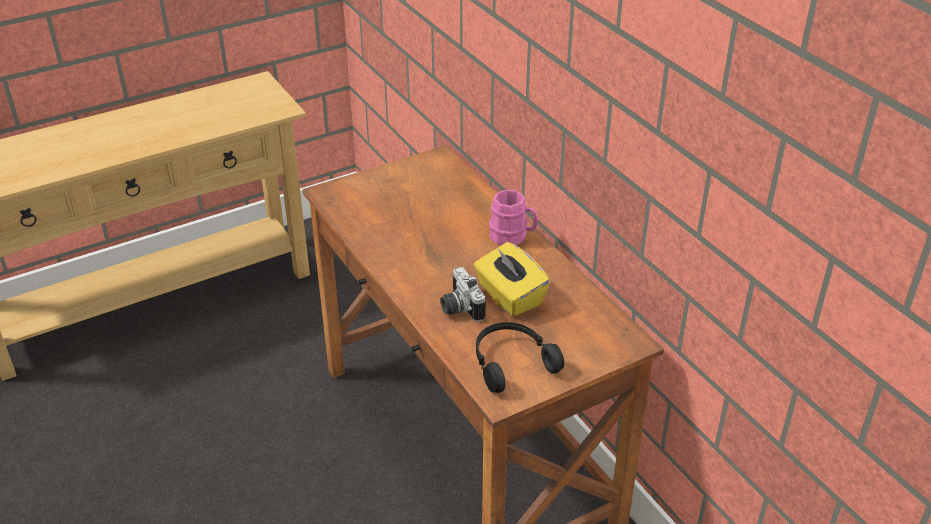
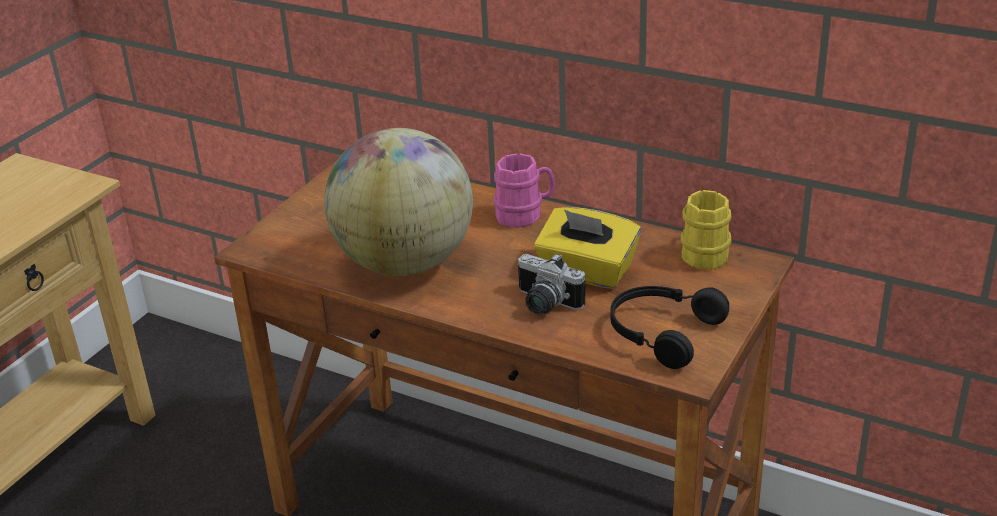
camera: 30 degrees left, 5 degrees down
(404, 240) = (405, 263): none -> globe
(604, 317) = (705, 252): none -> yellow mug

